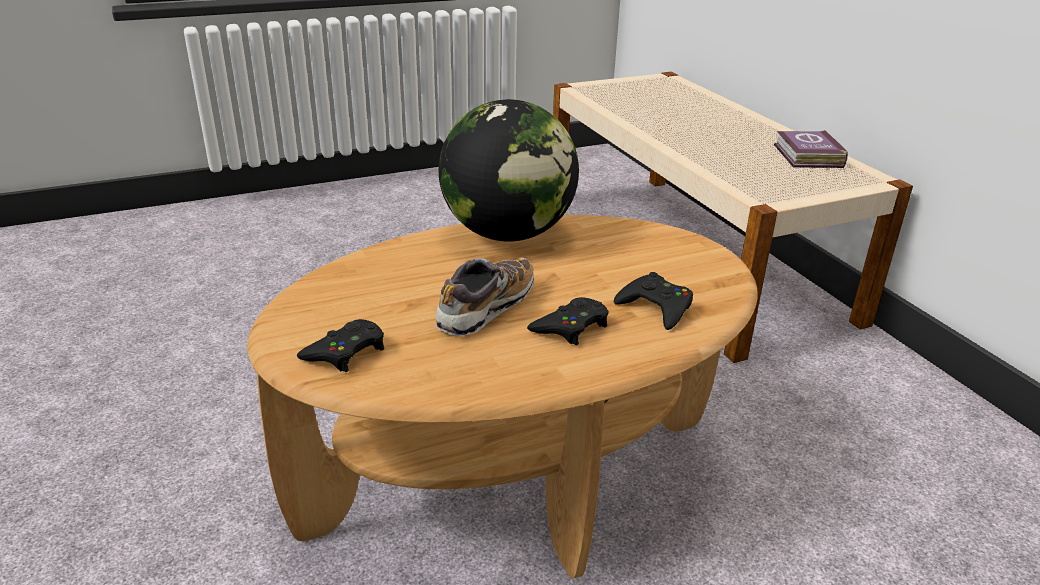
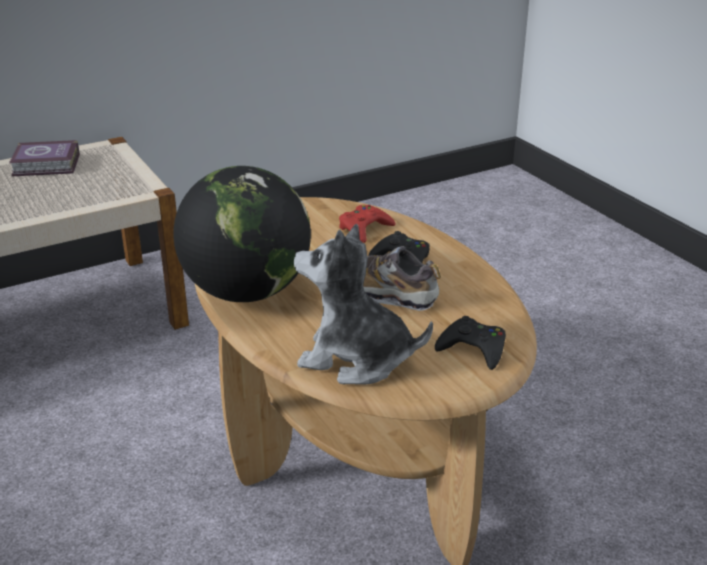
camera: 95 degrees left, 0 degrees up
(362, 281) = (356, 359): none -> plush toy
(656, 307) = (364, 228): black game controller -> red game controller

